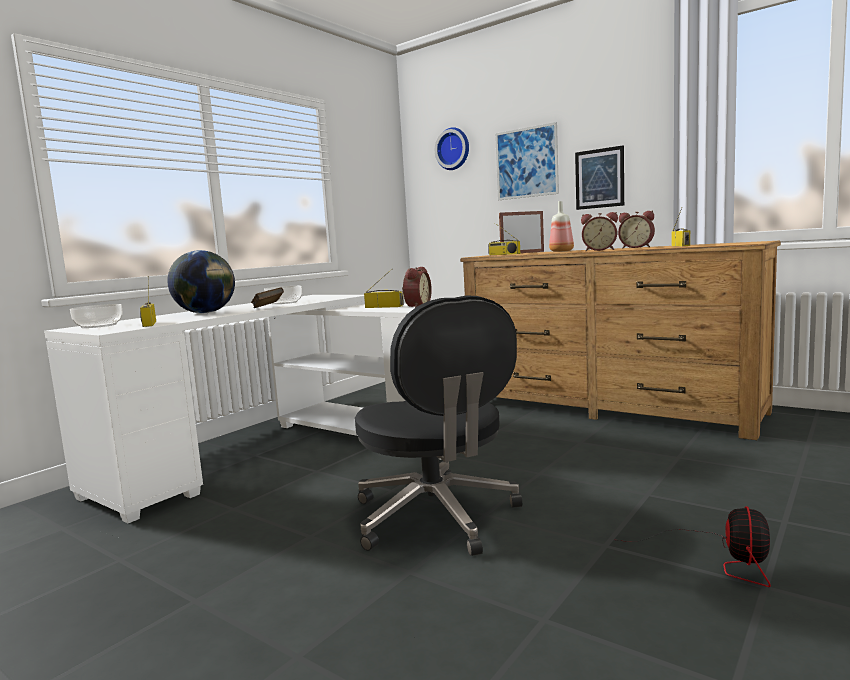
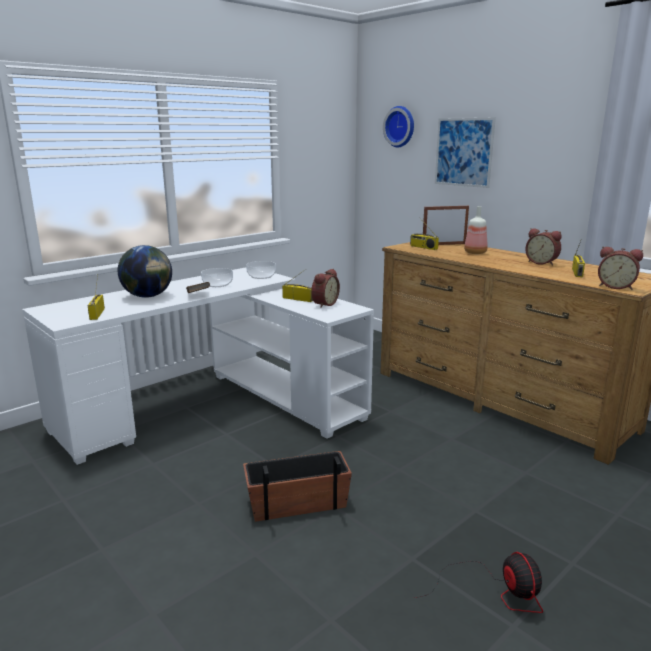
camera: 10 degrees right, 10 degrees up
(99, 325) = (62, 308): bowl -> bowl (261, 276)
(437, 517) = (297, 503): black office chair -> planter
(599, 178) = (527, 180): picture -> none
(599, 250) = (501, 266): alarm clock -> alarm clock (615, 286)
(720, 559) = (495, 591): fan -> fan turned 45 degrees counterclockwise

